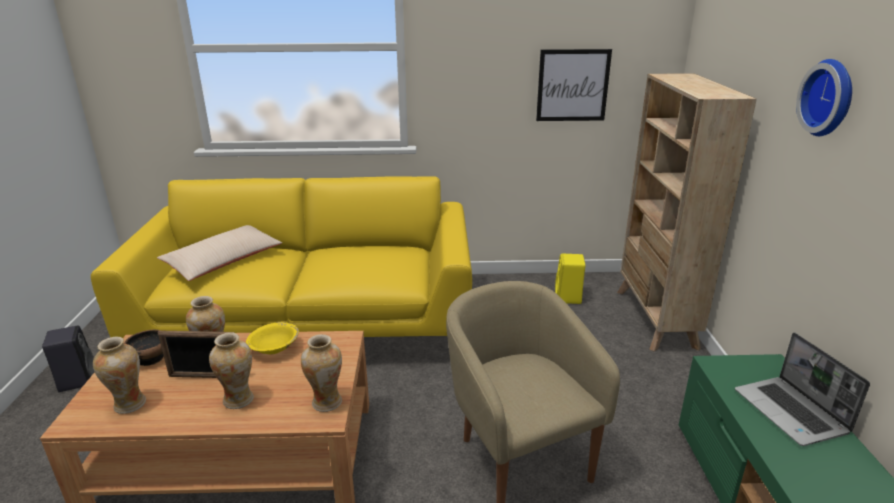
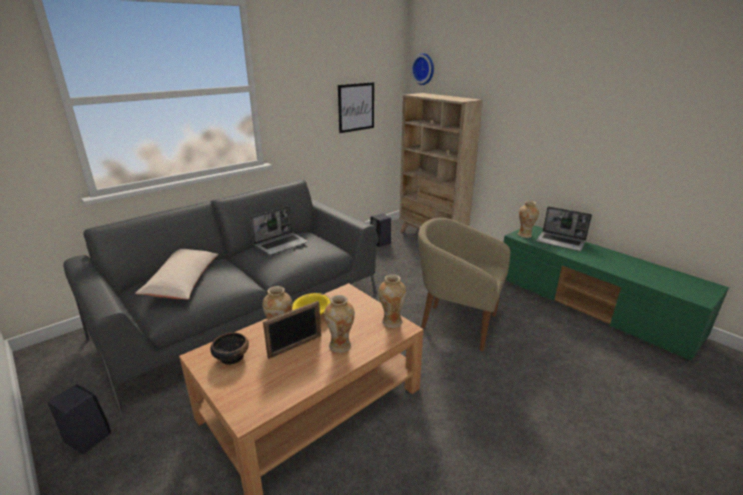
camera: 40 degrees left, 0 degrees up
(129, 404) = (270, 385): vase -> vase (525, 235)
(310, 323) = (244, 313): yellow sofa -> grey sofa
(360, 253) = (281, 244): none -> laptop
(568, 298) = (380, 242): yellow speaker -> black speaker
(830, 98) = (534, 92): wall clock -> wall clock (424, 69)

